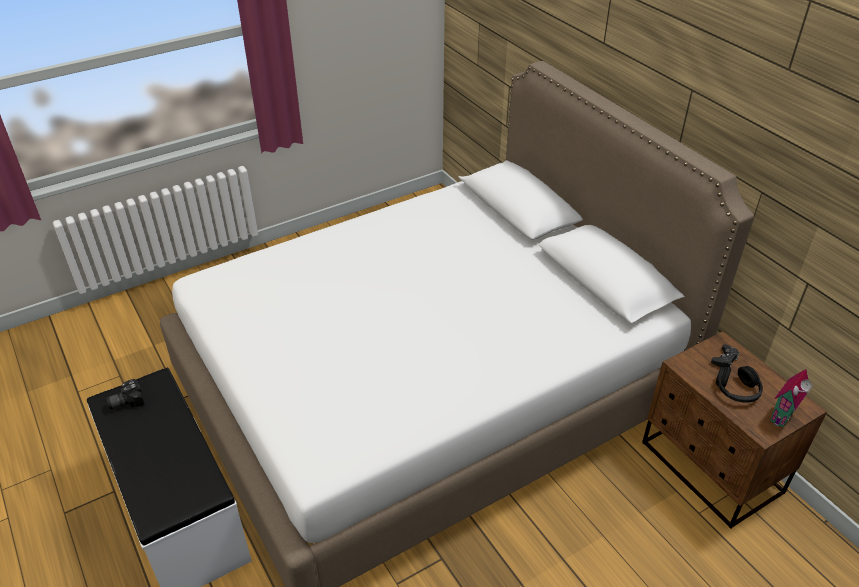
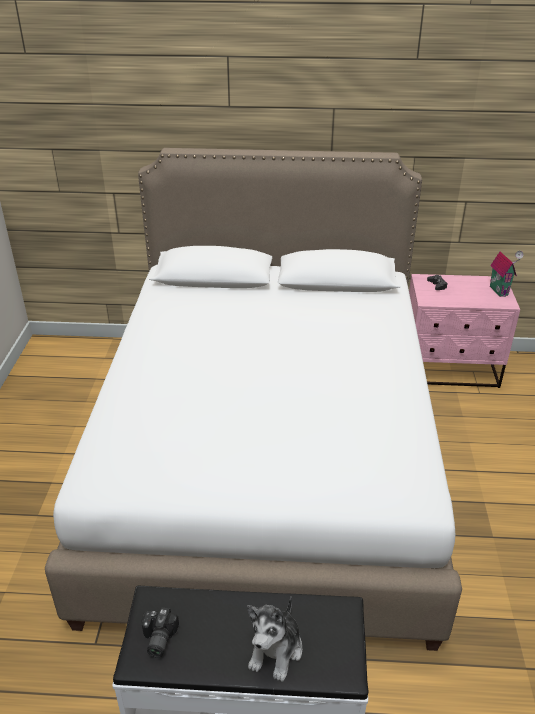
camera: 55 degrees left, 5 degrees down
(151, 468) = (276, 650): none -> plush toy
(710, 468) = (449, 369): brown nightstand -> pink nightstand
(737, 391) = (467, 294): black headphones -> none

